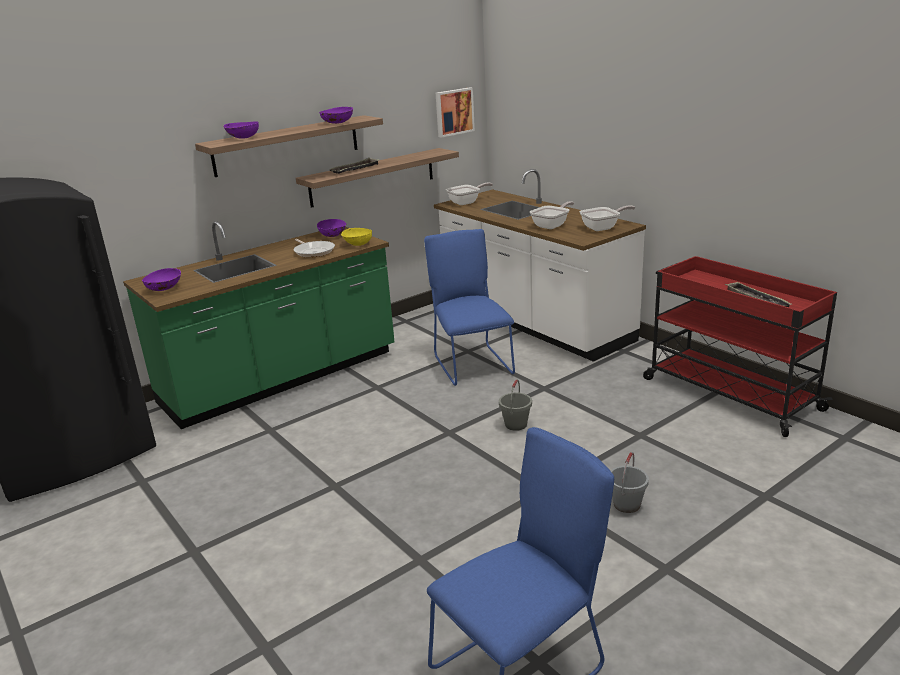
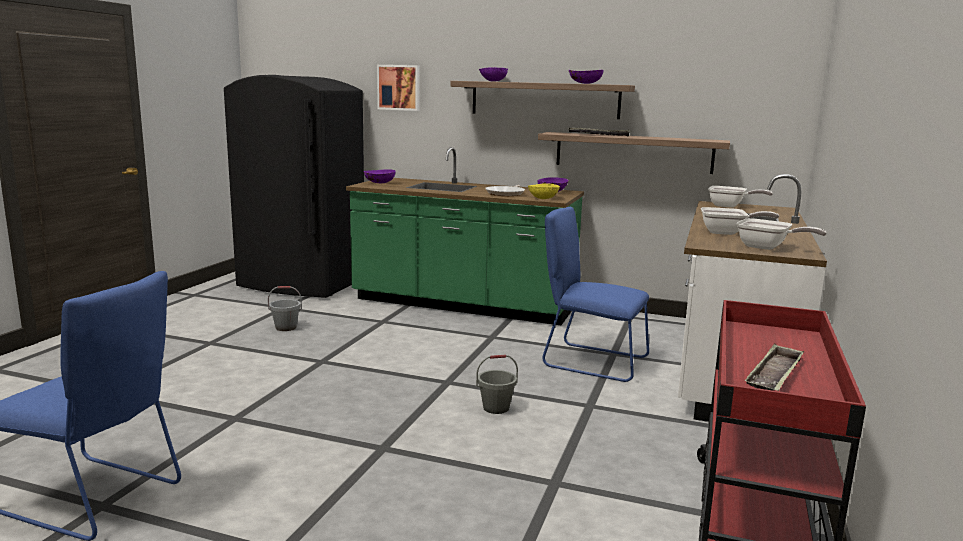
camera: 55 degrees right, 10 degrees down
(453, 112) = (761, 102): picture -> picture (399, 87)
(471, 363) = (590, 361): blue chair -> blue chair turned 105 degrees counterclockwise
(627, 505) = (392, 502): grey bucket -> grey bucket (285, 328)

